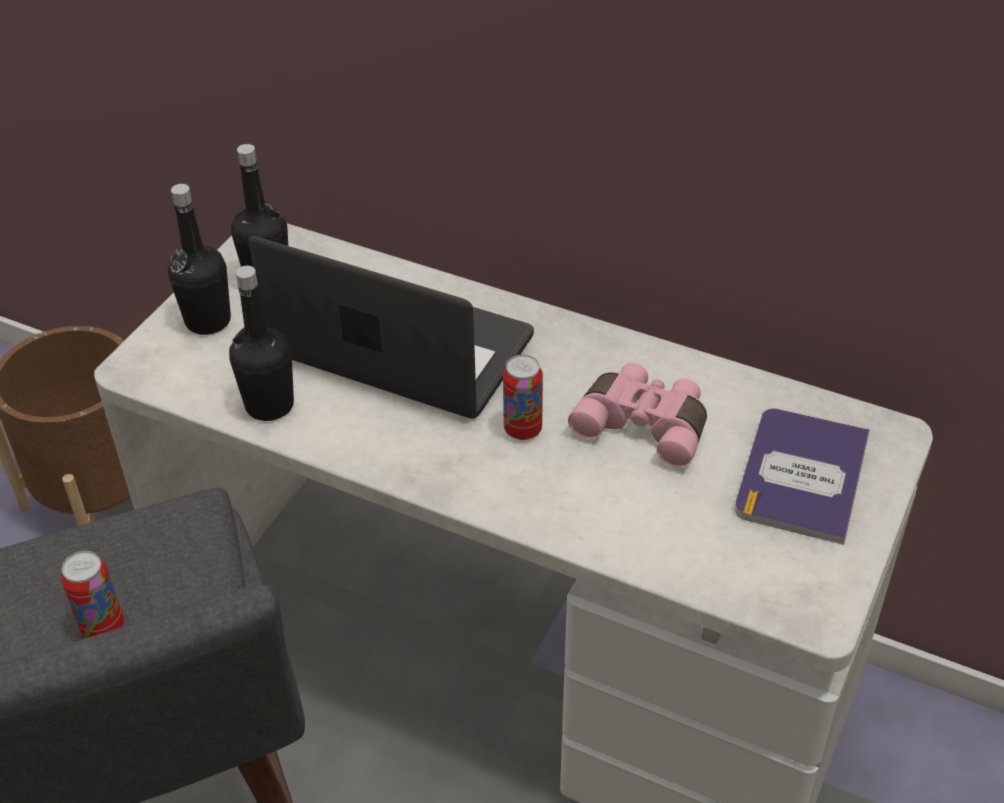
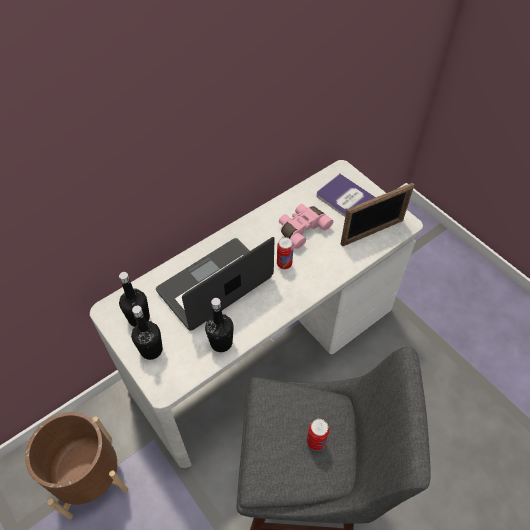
camera: 65 degrees left, 10 degrees up
(731, 555) = (372, 232): none -> picture frame

